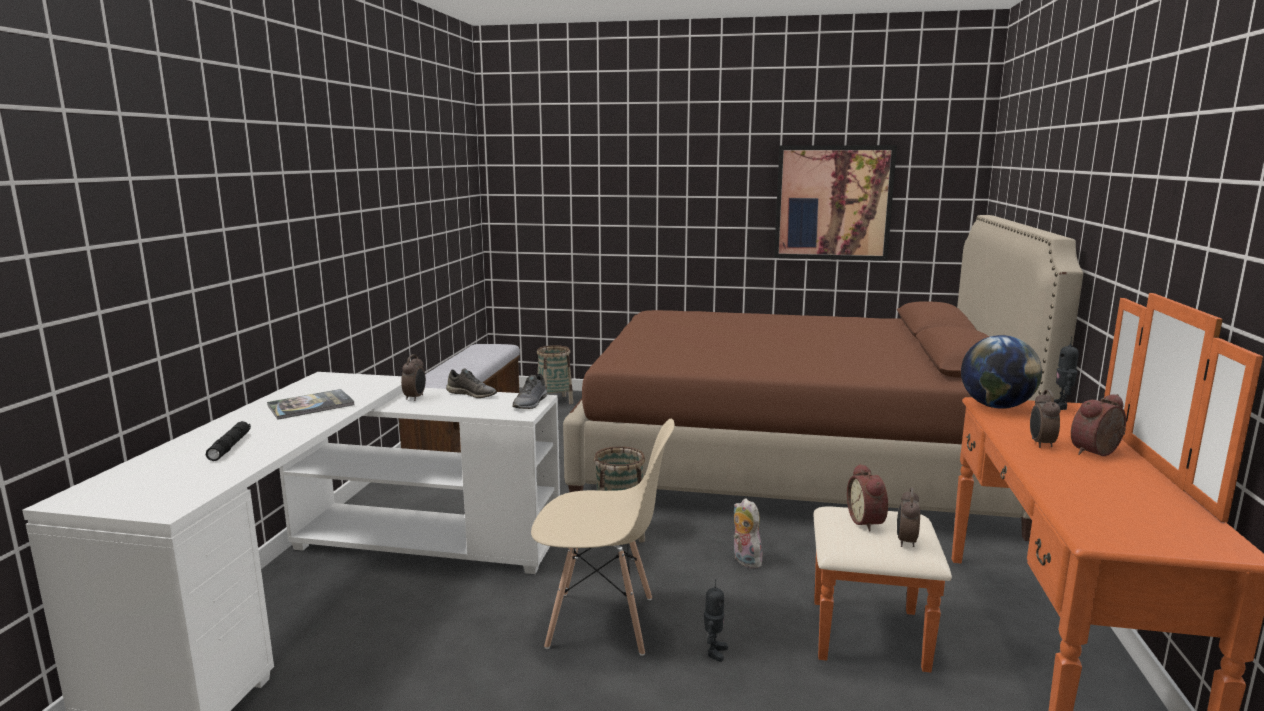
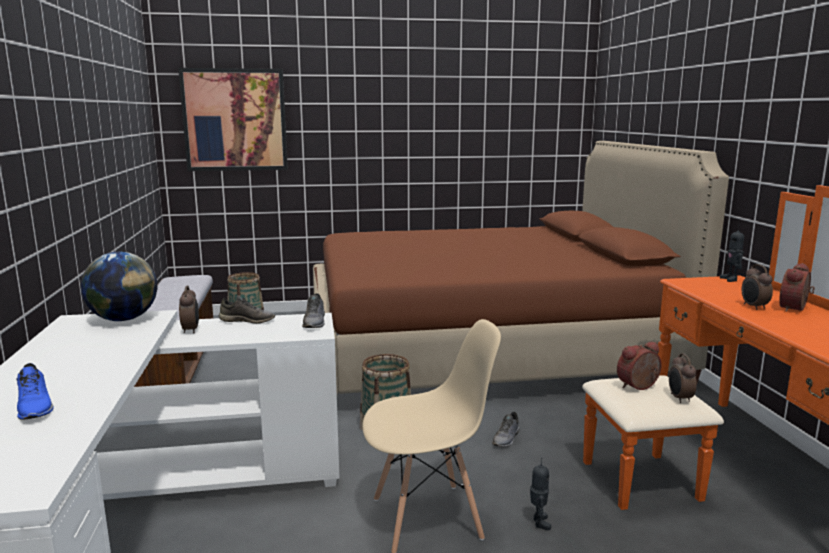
camera: 20 degrees left, 0 degrees up
(230, 446) = (35, 406): black flashlight -> blue shoe
(311, 405) = (91, 350): book -> none
(744, 560) = (507, 439): plush toy -> grey shoe
(833, 203) = (478, 134): picture -> picture (235, 120)
(868, 521) = (639, 387): alarm clock -> alarm clock turned 90 degrees clockwise
(996, 406) = (691, 283): globe -> globe (123, 319)

